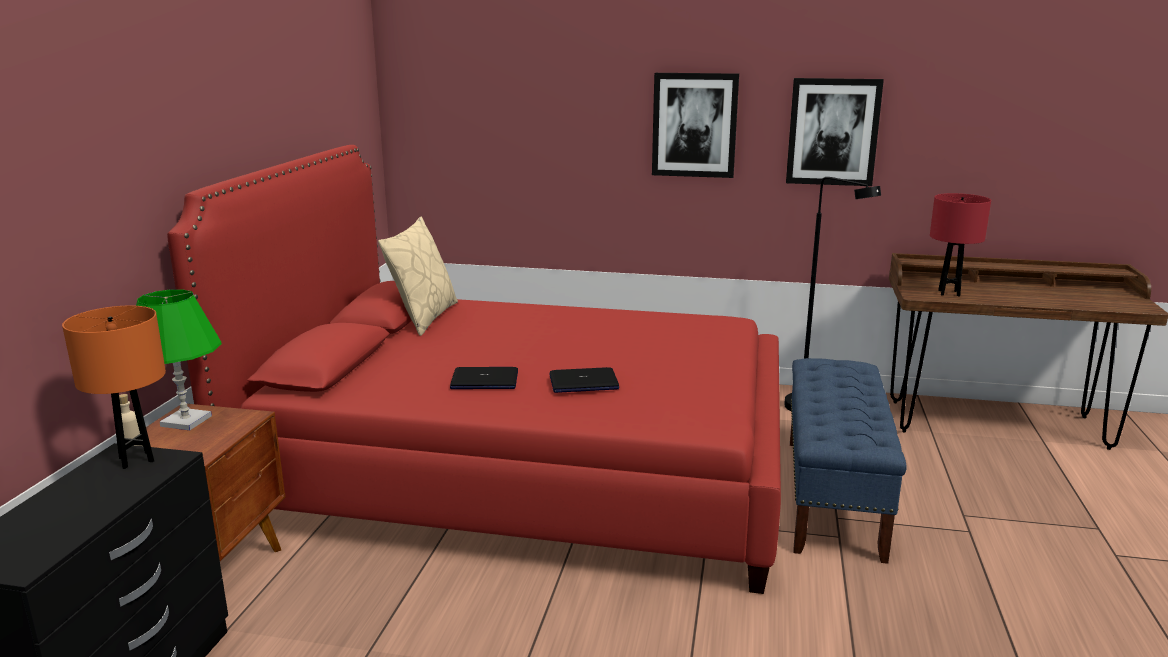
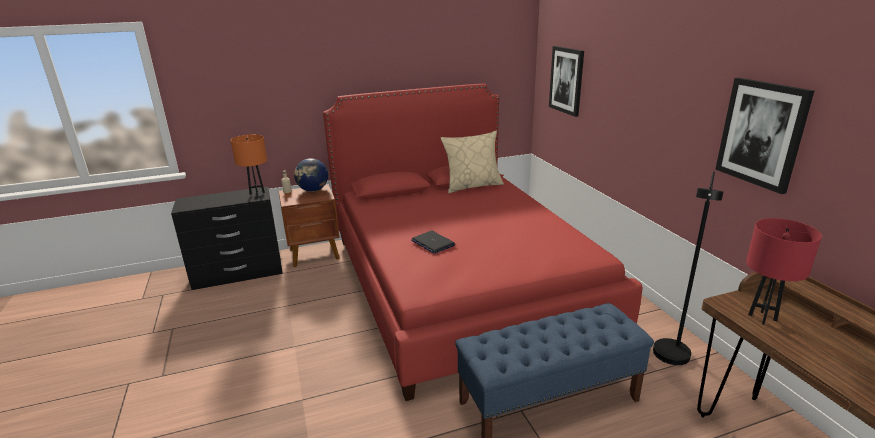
camera: 60 degrees right, 5 degrees up
(186, 421) = (313, 190): green table lamp -> globe
(484, 380) = (411, 222): laptop -> none
(694, 125) = (667, 105): picture -> picture (566, 80)

